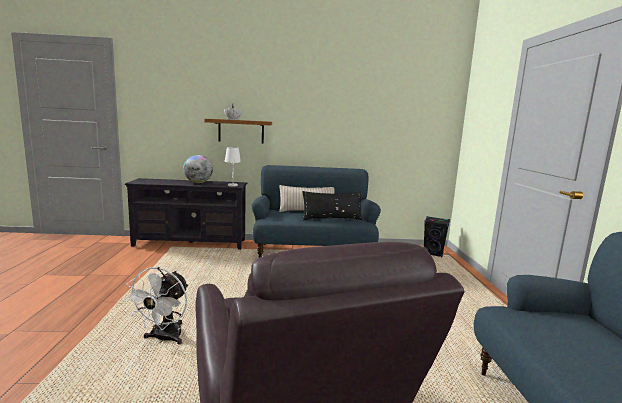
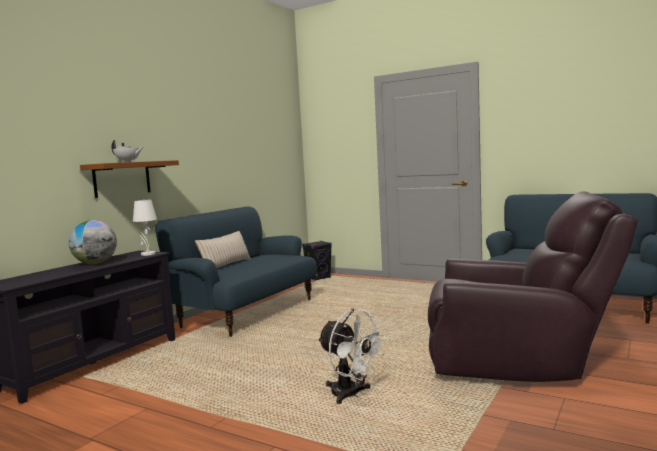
camera: 55 degrees left, 5 degrees down
(332, 219) = (270, 262): black pillow -> none

